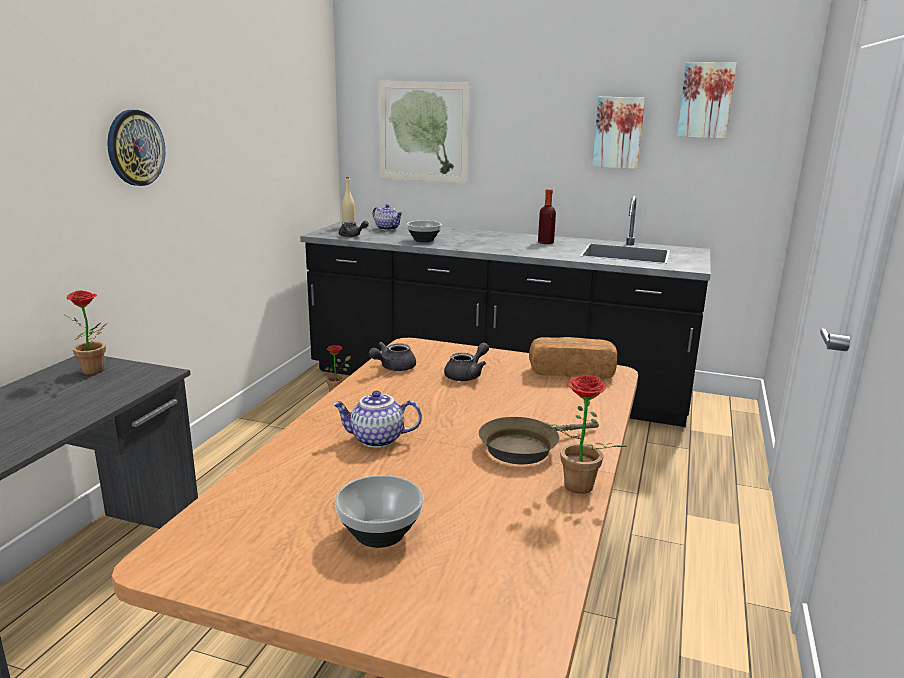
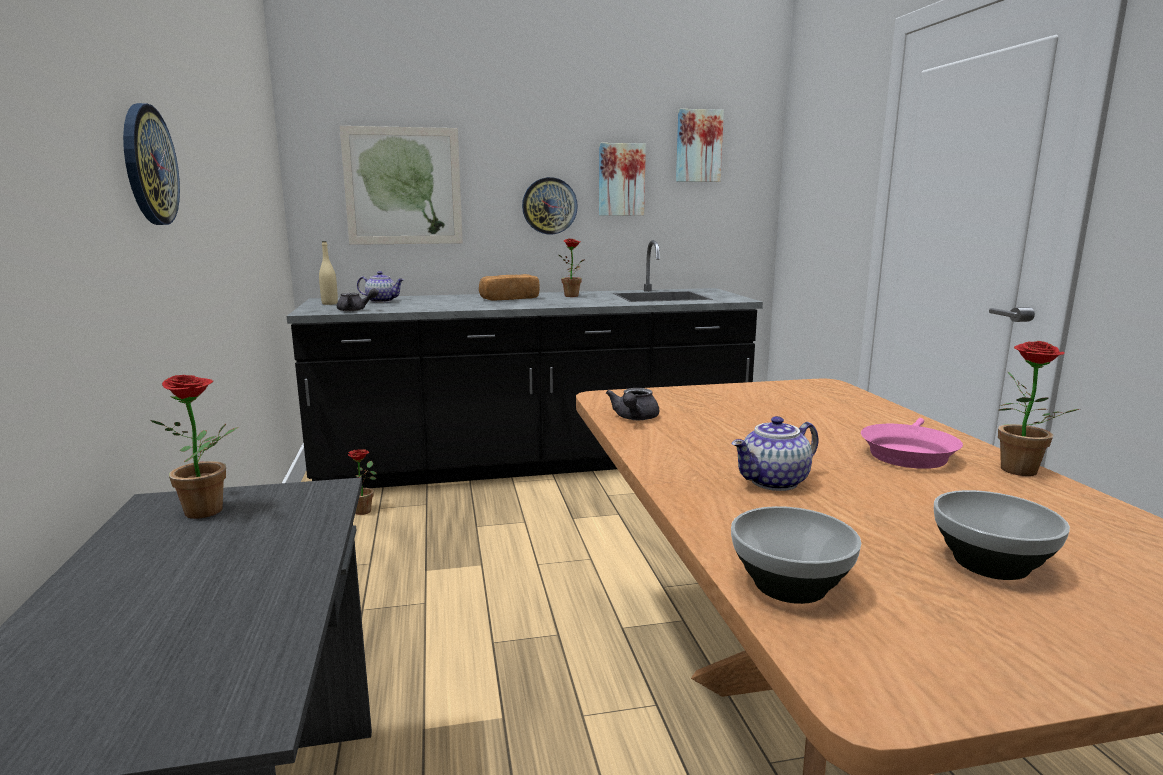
camera: 30 degrees left, 5 degrees down
(423, 240) = (447, 305): bowl -> bowl (789, 587)
(467, 375) = (718, 410): grey teapot -> none
(524, 447) = (908, 453): brown frying pan -> pink frying pan
(545, 242) = (574, 296): bottle -> potted plant
(546, 154) = (549, 206): none -> wall clock
(571, 372) = (796, 390): bread -> bread (509, 299)

